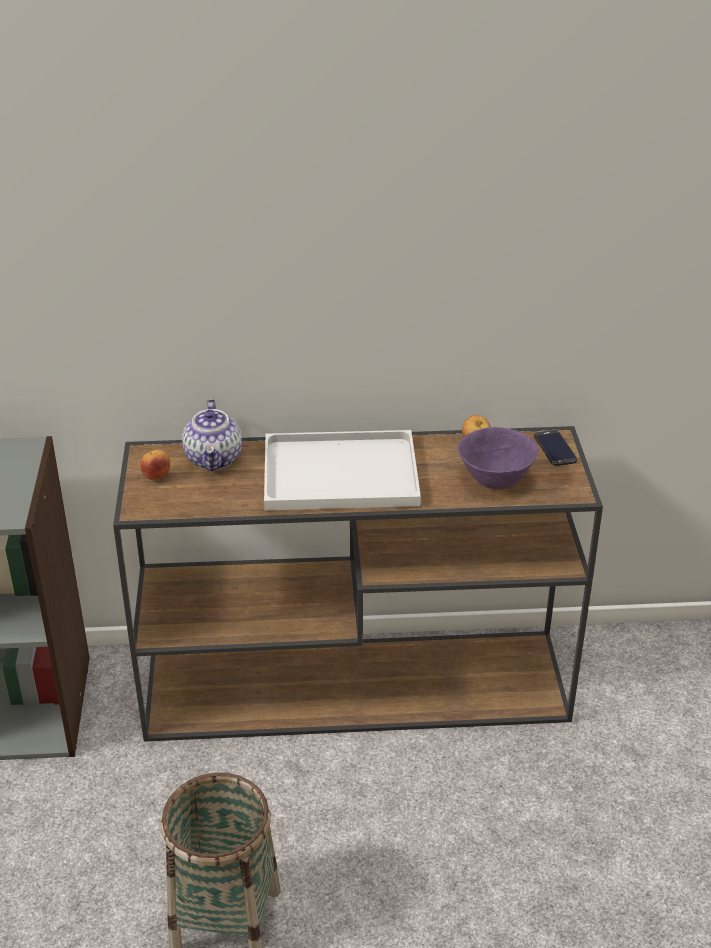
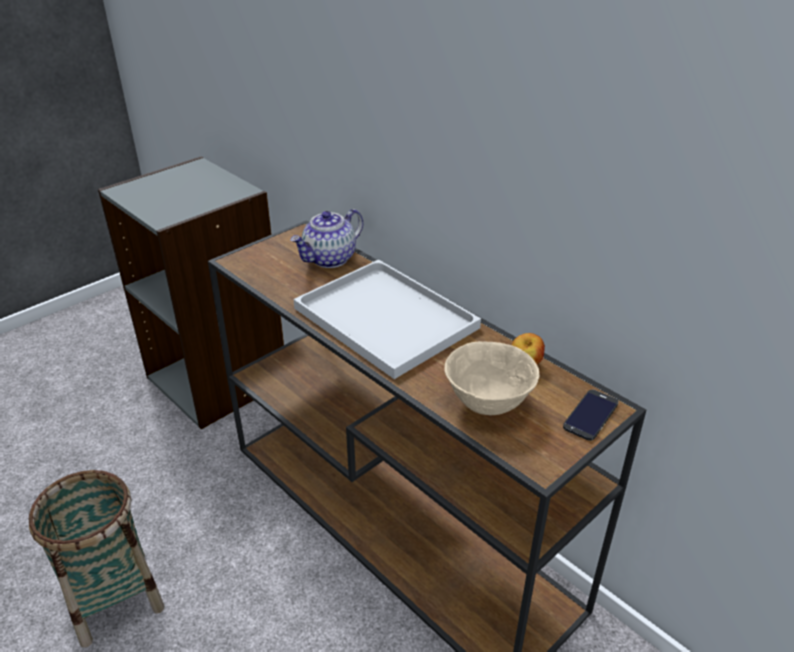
camera: 50 degrees right, 0 degrees up
(156, 477) = (280, 249): apple -> none
(494, 480) = (488, 403): purple bowl -> beige bowl

